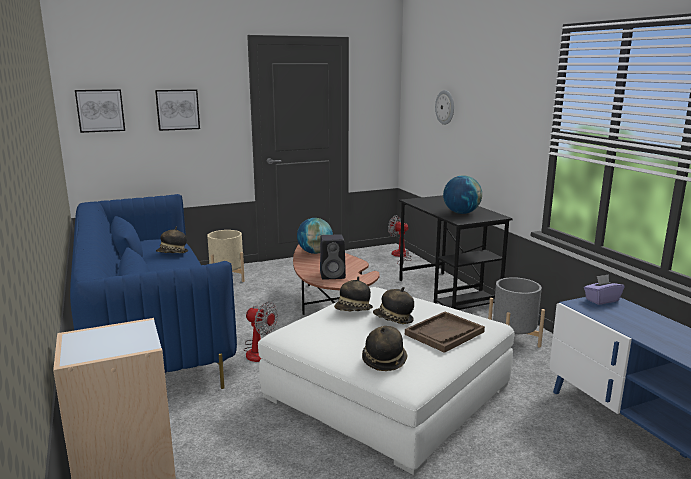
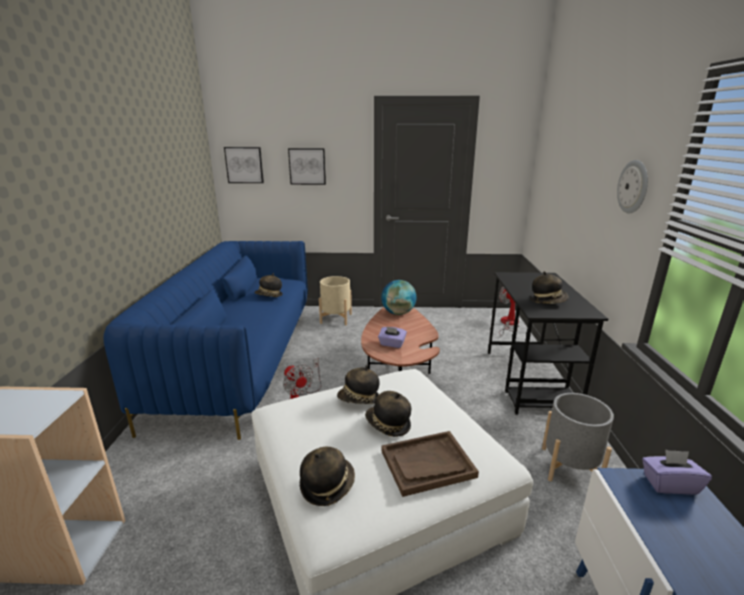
camera: 25 degrees right, 5 degrees up
(333, 275) = (392, 344): black speaker -> purple tissue box
(445, 107) = (567, 175): wall clock -> wall clock (633, 187)
(461, 213) = (548, 301): globe -> hat

